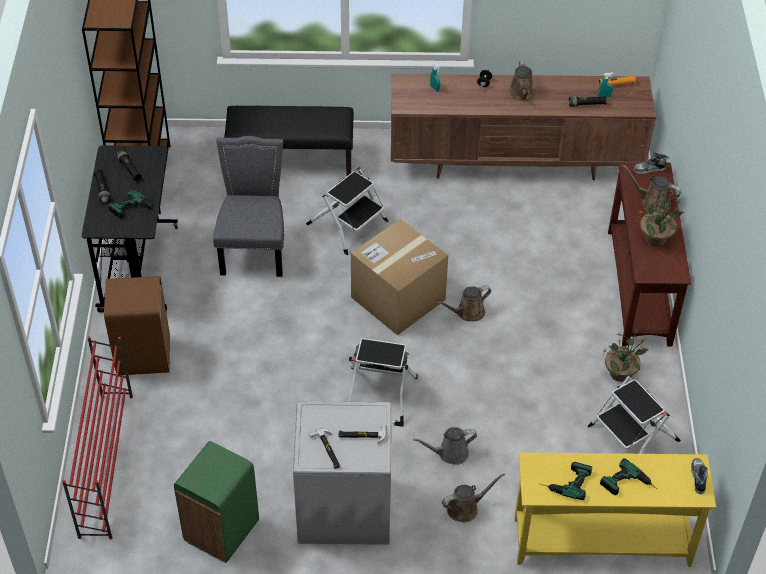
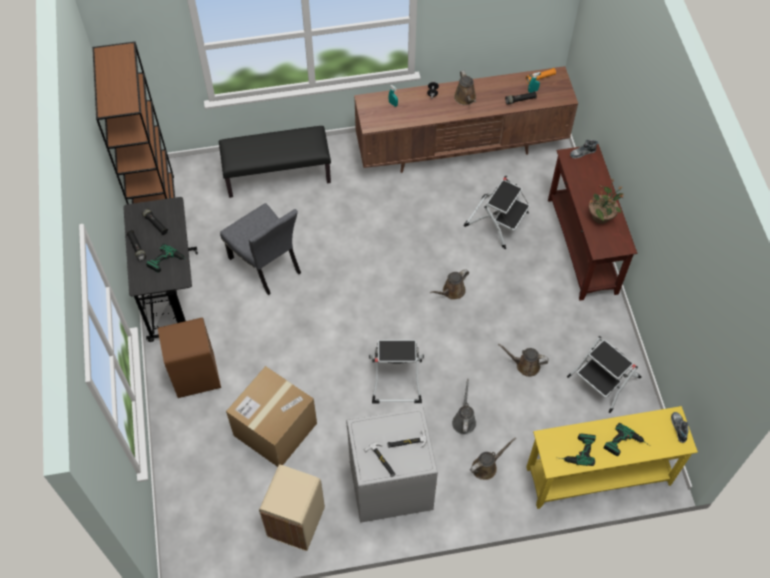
camera: 10 degrees left, 10 degrees up
(107, 464) = (188, 479): red shoe rack -> none
(220, 531) = (295, 523): green trash can -> beige trash can
(254, 250) = (265, 263): grey chair -> grey chair turned 150 degrees clockwise
(347, 224) = (337, 226): step ladder -> step ladder (496, 221)
(398, 298) = (393, 288): cardboard box -> cardboard box (275, 429)
(450, 453) = (464, 420): grey watering can -> grey watering can turned 120 degrees clockwise
(621, 373) = (583, 325): potted plant -> none
(652, 202) = (592, 183): brown watering can -> brown watering can (525, 365)

